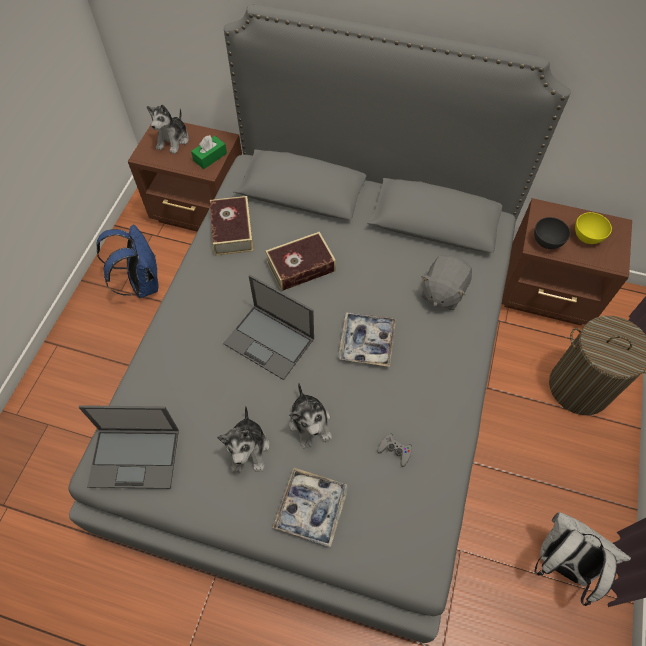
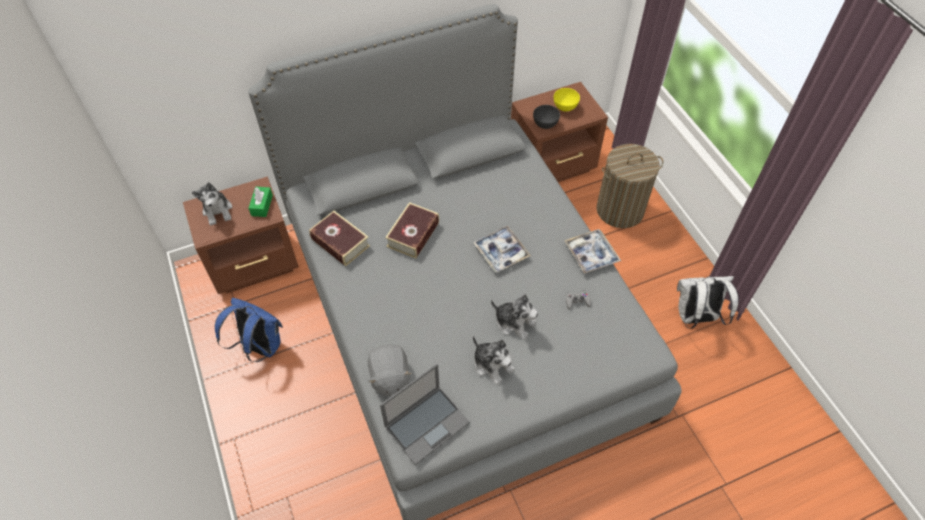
camera: 40 degrees left, 5 degrees down
(270, 341) = (441, 293): laptop -> none
(311, 508) = (562, 368): tray -> tray (591, 254)
(442, 292) = (517, 192): grey plush toy -> grey plush toy (389, 378)

